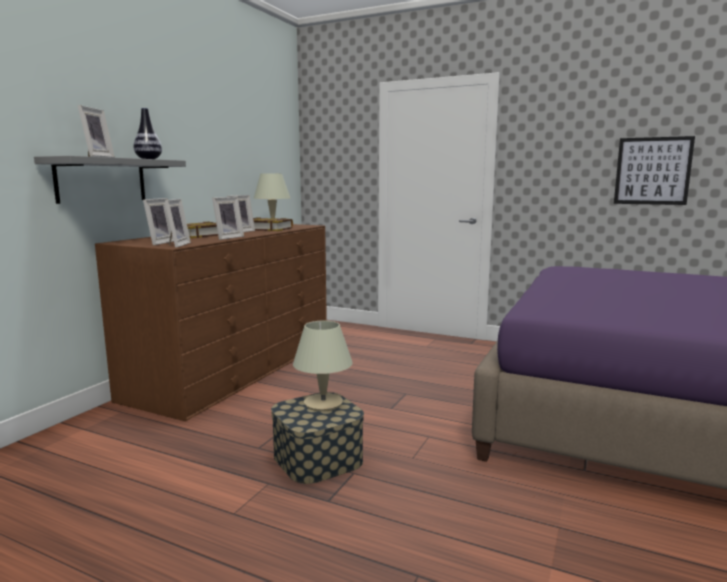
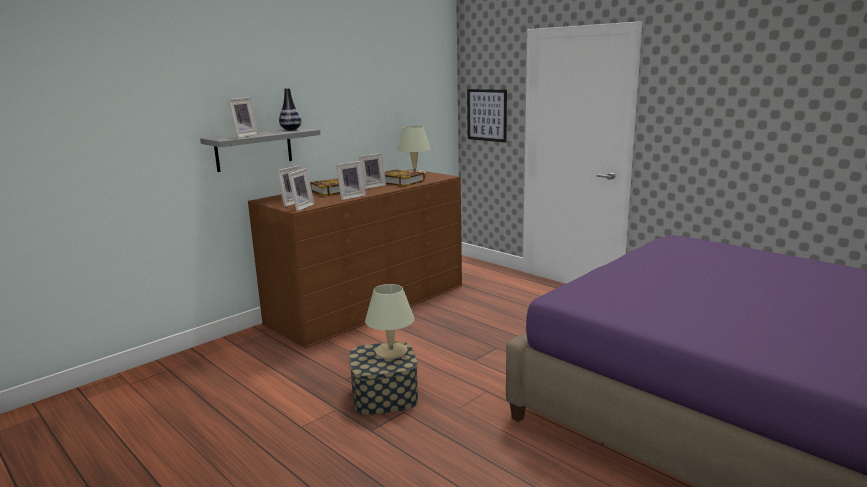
camera: 20 degrees right, 5 degrees up
(652, 171) = (799, 136): picture -> picture (486, 115)

